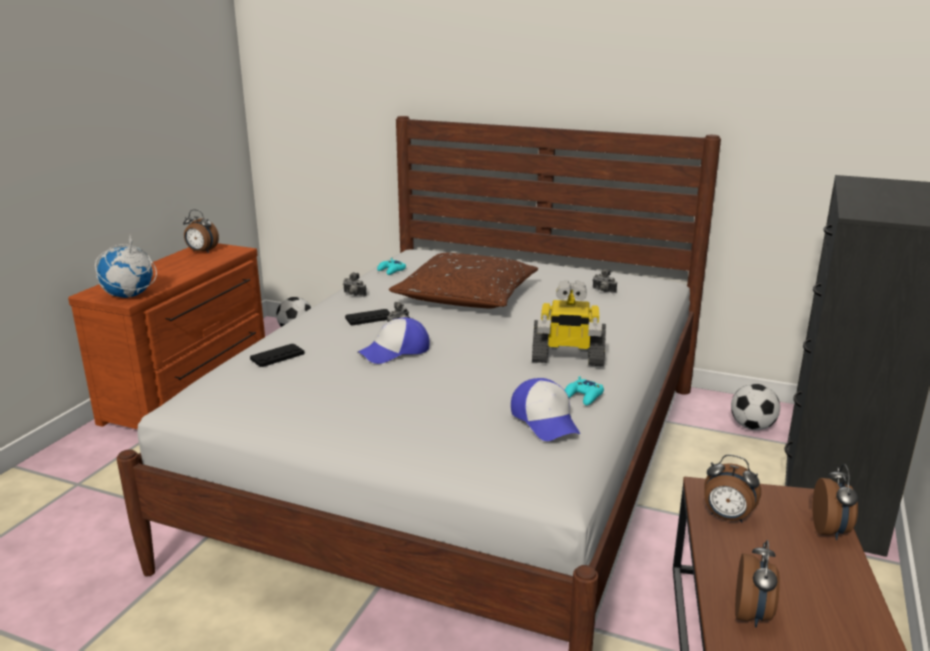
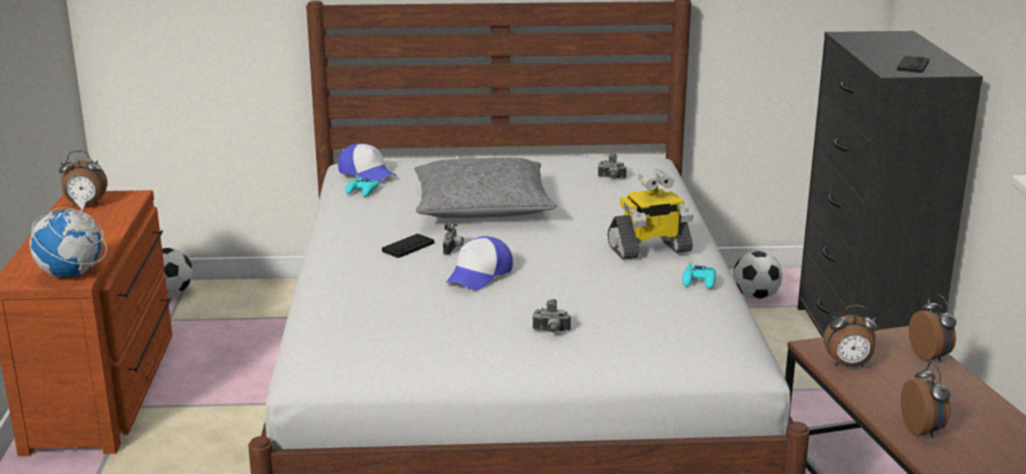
camera: 25 degrees left, 0 degrees up
(277, 356) = (360, 304): black game controller -> black game controller (913, 66)
(353, 295) = (356, 225): camera -> camera (551, 332)
(466, 296) = (482, 206): brown pillow -> grey pillow
(545, 420) = (690, 308): cap -> cap (367, 173)

